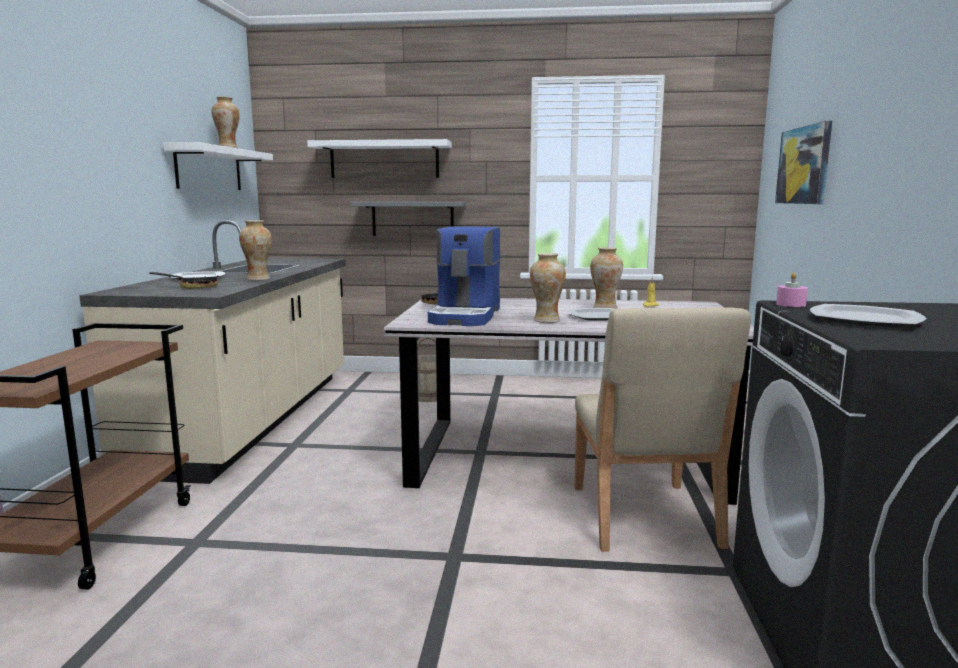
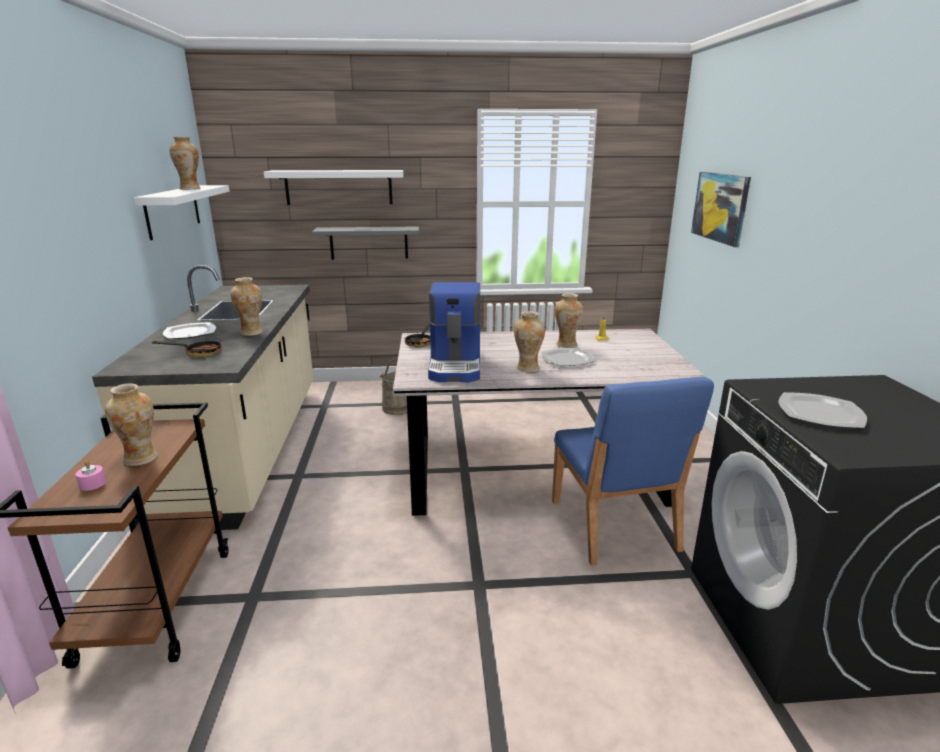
camera: 10 degrees left, 10 degrees up
(93, 361) = (141, 458): none -> vase
(643, 516) = (613, 526): beige chair -> blue chair
(790, 304) = (754, 387): pink candle -> pink candle (92, 484)

